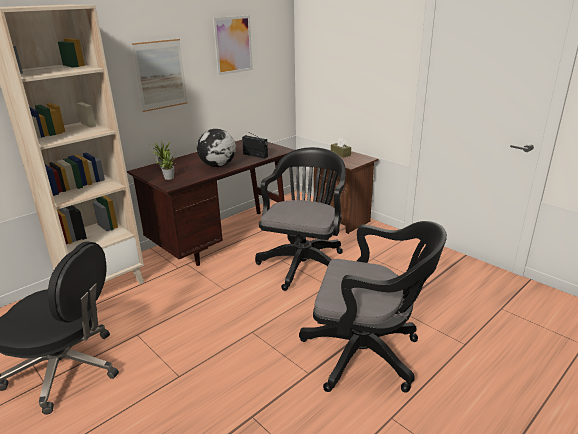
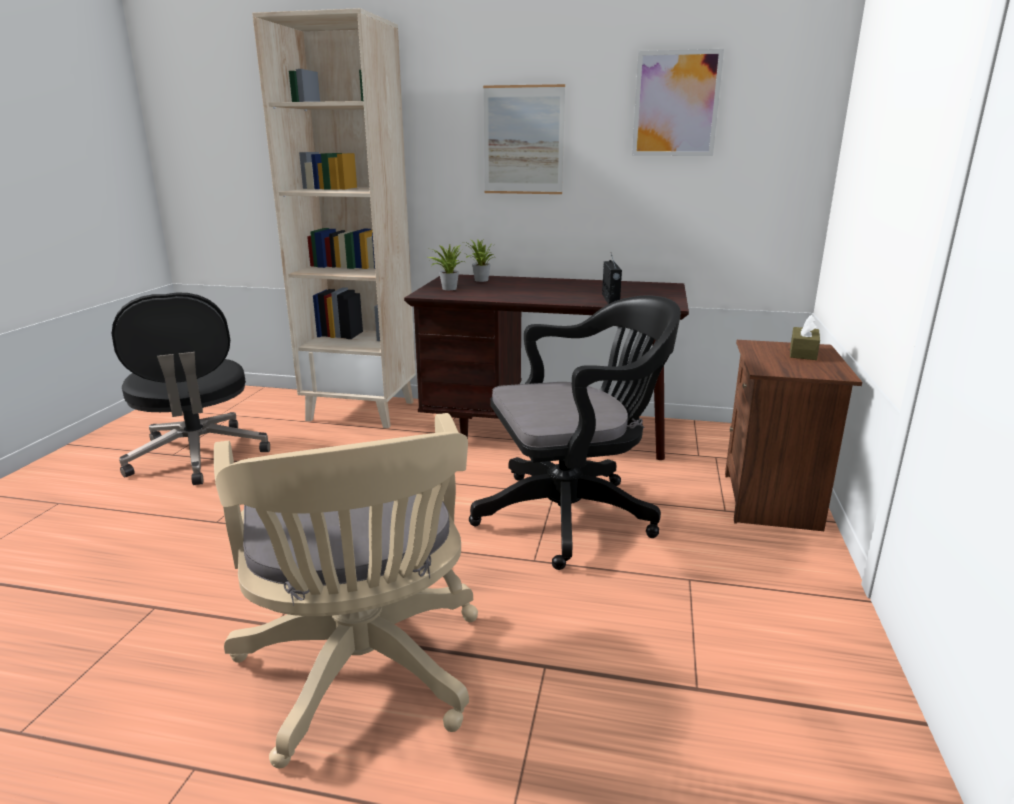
camera: 55 degrees right, 5 degrees down
(217, 166) = (530, 295): globe -> none
(367, 354) = (364, 675): black office chair -> beige office chair

